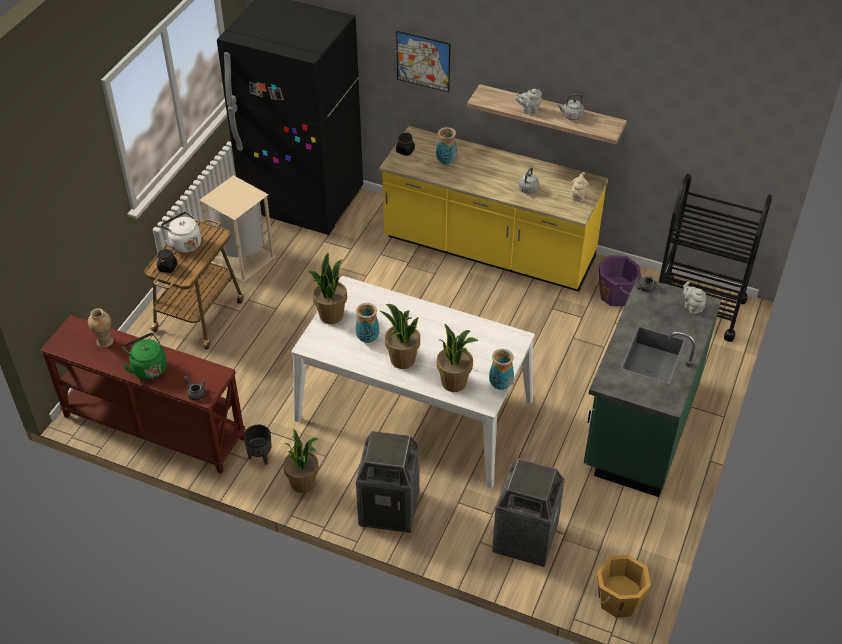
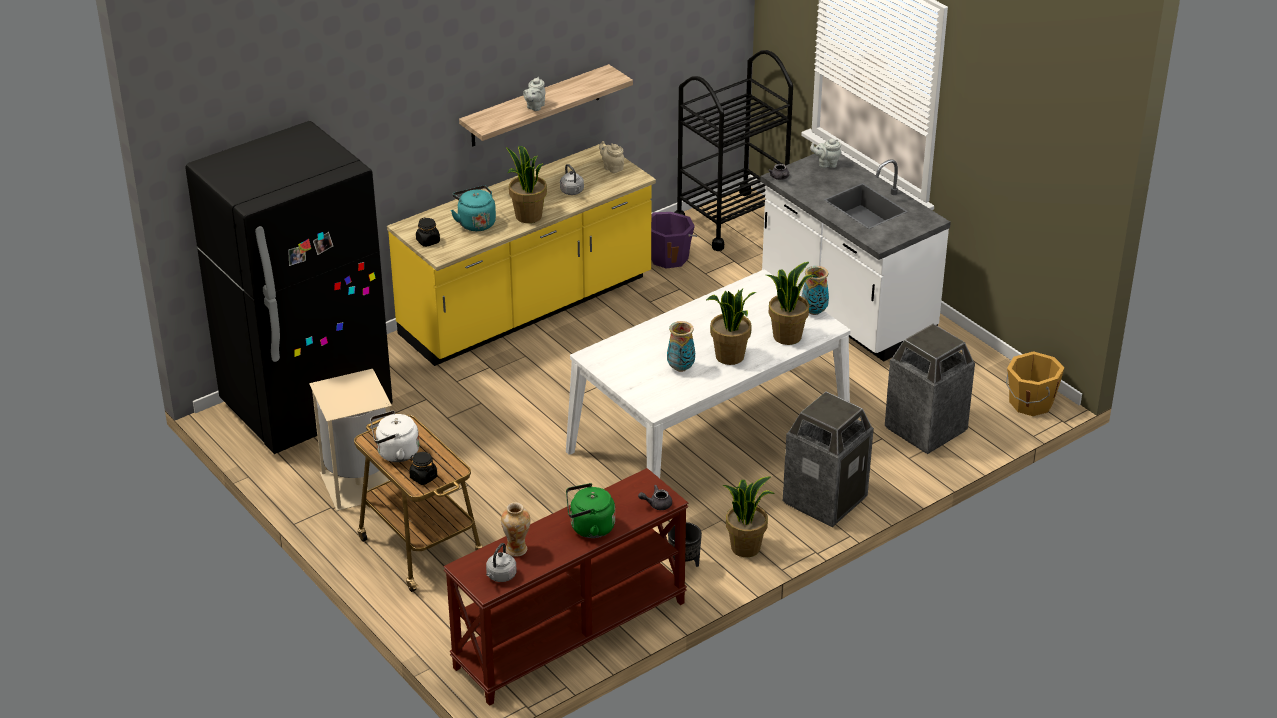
camera: 60 degrees left, 10 degrees down
(331, 315) = (623, 380): potted plant -> potted plant (528, 216)
(423, 61) = (394, 130): picture -> none
(446, 162) = (475, 223): vase -> turquoise kettle
(571, 116) = (570, 88): grey kettle -> grey kettle (500, 576)
(640, 425) = (846, 311): green counter -> white counter

